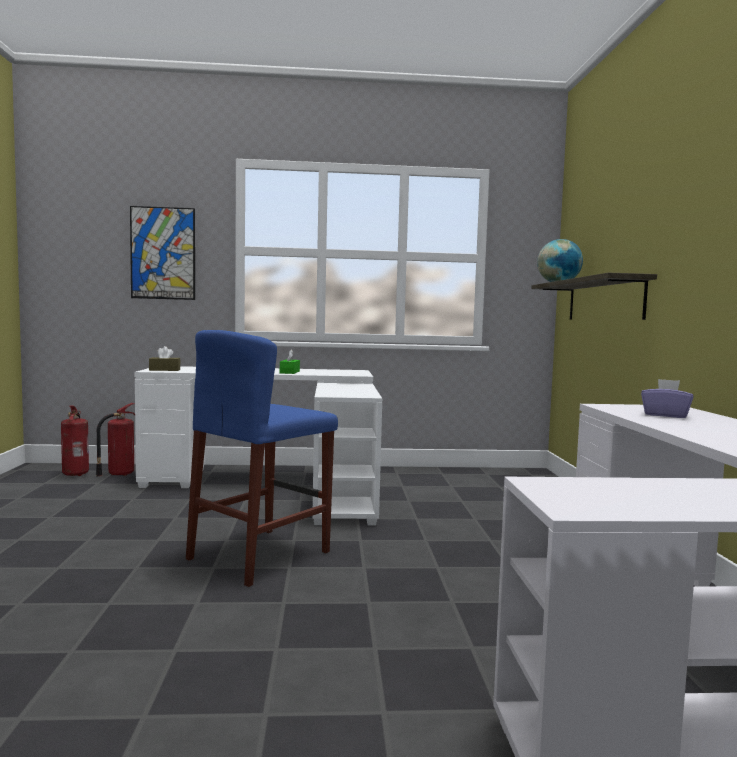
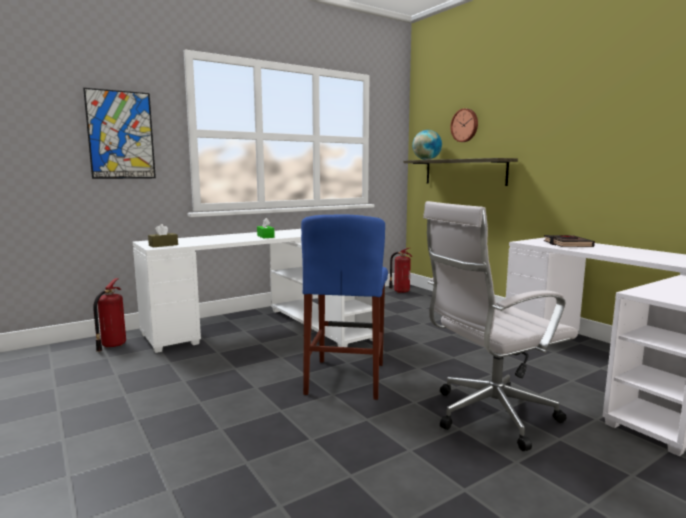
camera: 30 degrees left, 5 degrees up
(76, 474) = (68, 353): fire extinguisher -> fire extinguisher (400, 291)
(341, 648) = (488, 416): none -> white office chair
(607, 228) = (465, 125): none -> wall clock
(665, 415) = (567, 244): purple tissue box -> black book

